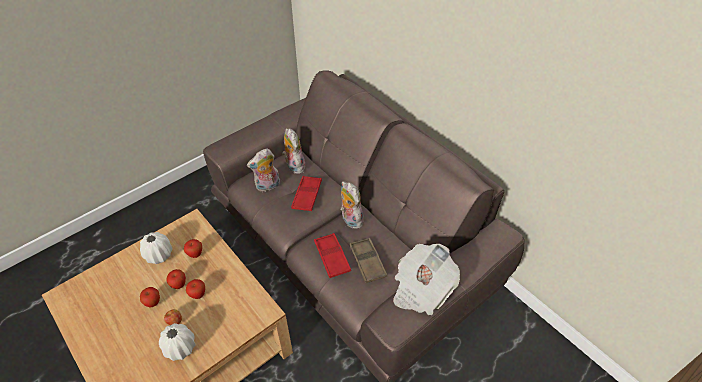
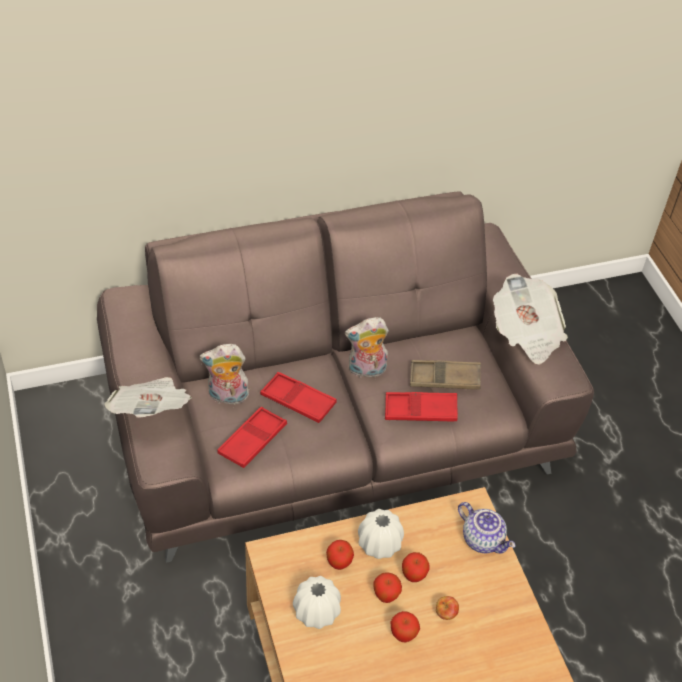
camera: 70 degrees left, 0 degrees up
(180, 348) = (490, 615): white vase -> white vase (379, 544)
(240, 326) = (483, 539): none -> teapot
(252, 132) = (151, 411): none -> newspaper
(267, 186) = (252, 440): plush toy -> red tray

